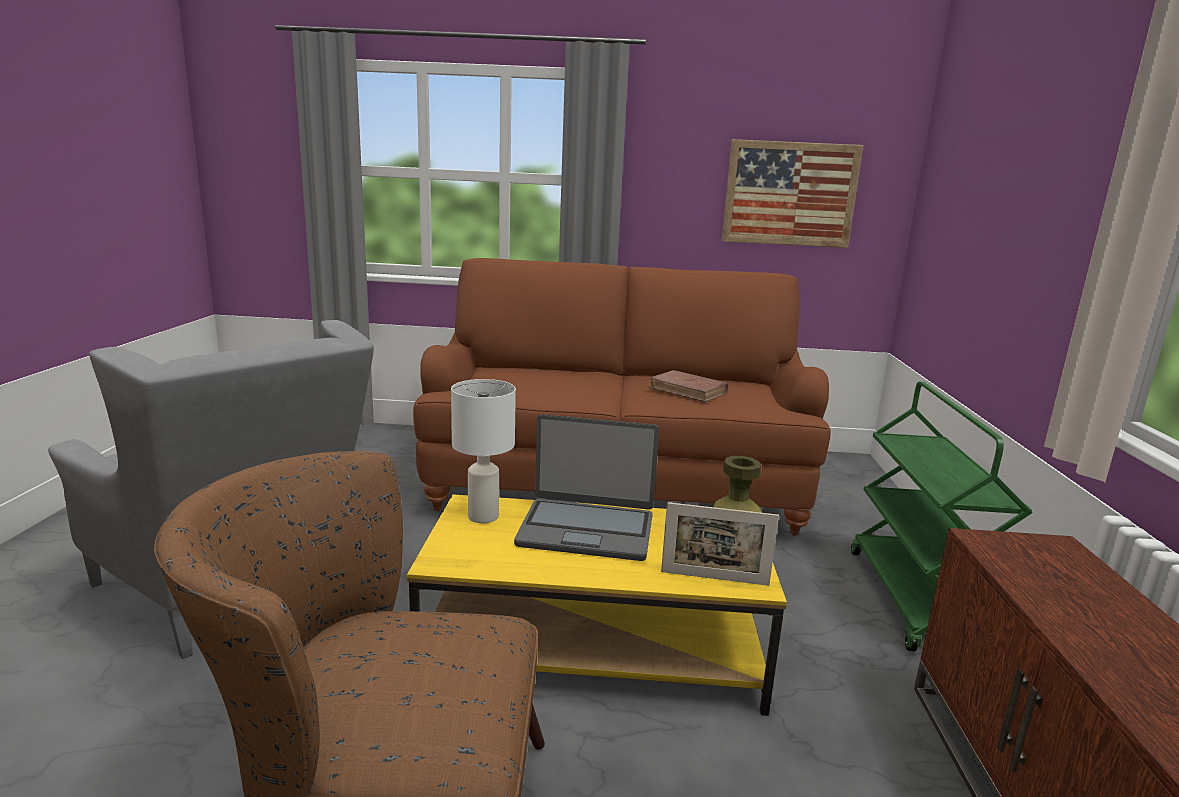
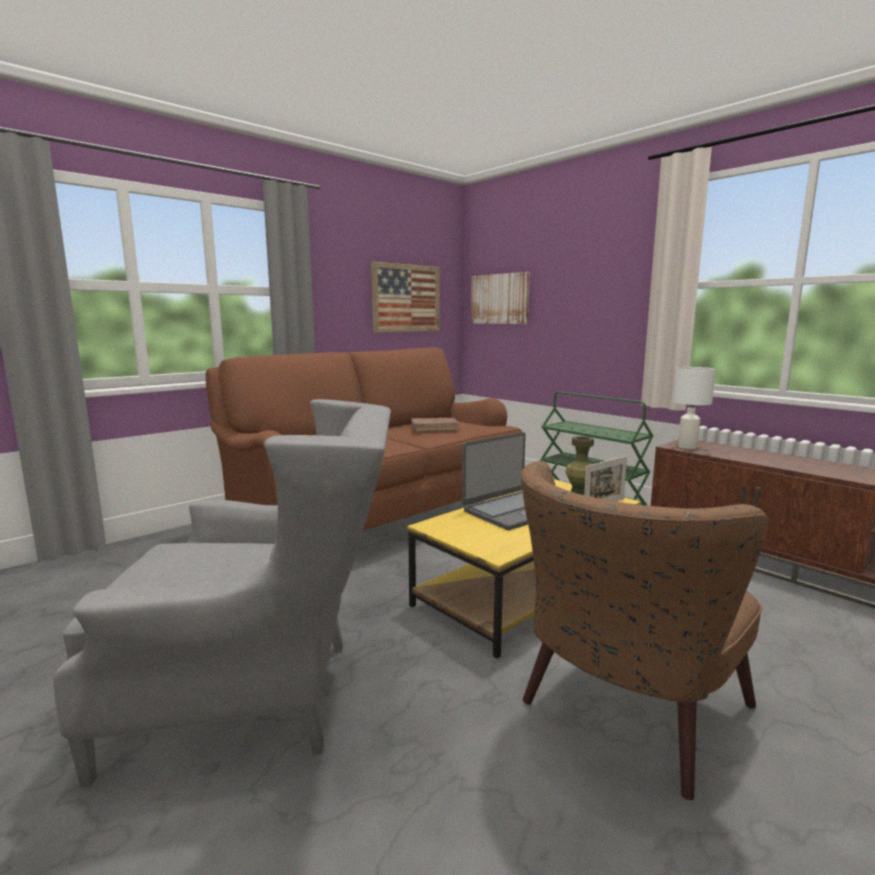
camera: 45 degrees left, 5 degrees down
(484, 516) = (455, 527): white table lamp -> white table lamp (687, 447)
(947, 203) = (500, 299): none -> picture

